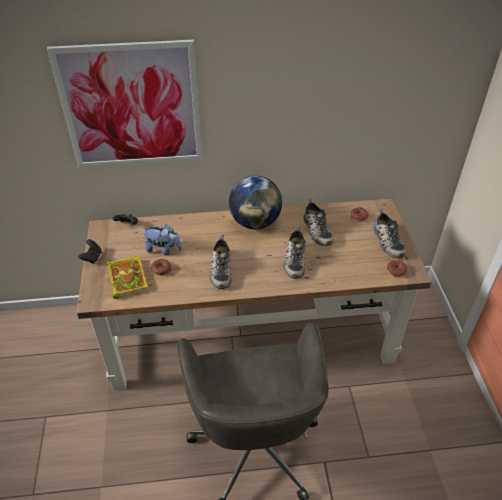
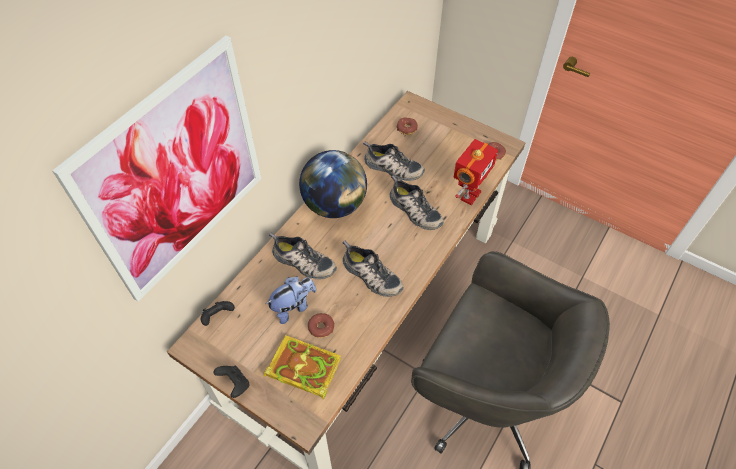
camera: 50 degrees left, 10 degrees up
(341, 278) = (469, 195): none -> toy robot
(387, 241) = (454, 133): shoe -> shoe (302, 262)

